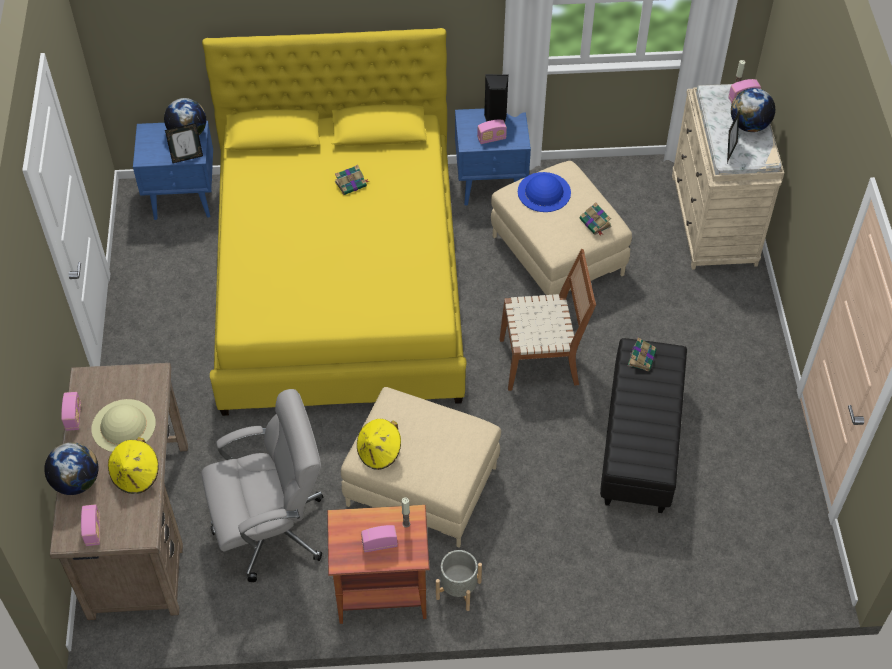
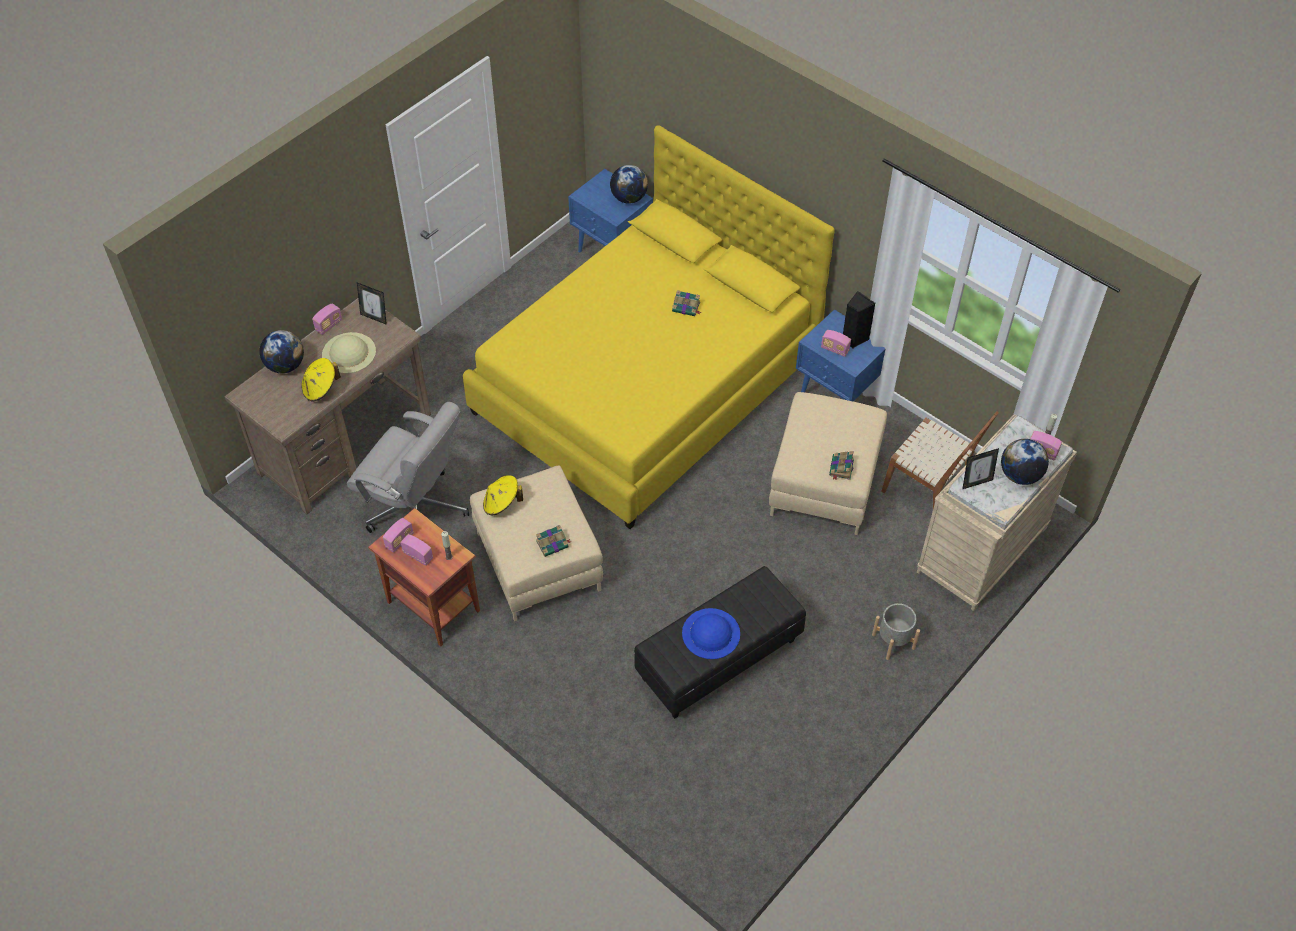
camera: 45 degrees right, 0 degrees up
(93, 531) = (260, 402): radio -> radio (399, 541)
(187, 158) = (609, 214): picture frame -> picture frame (374, 317)
(458, 590) = (481, 647): grey planter -> grey planter (893, 641)
(543, 361) = (721, 547): chair -> chair (929, 491)
(544, 192) = (831, 417): blue hat -> blue hat (711, 633)
(642, 357) = (760, 590): book -> book (553, 544)

